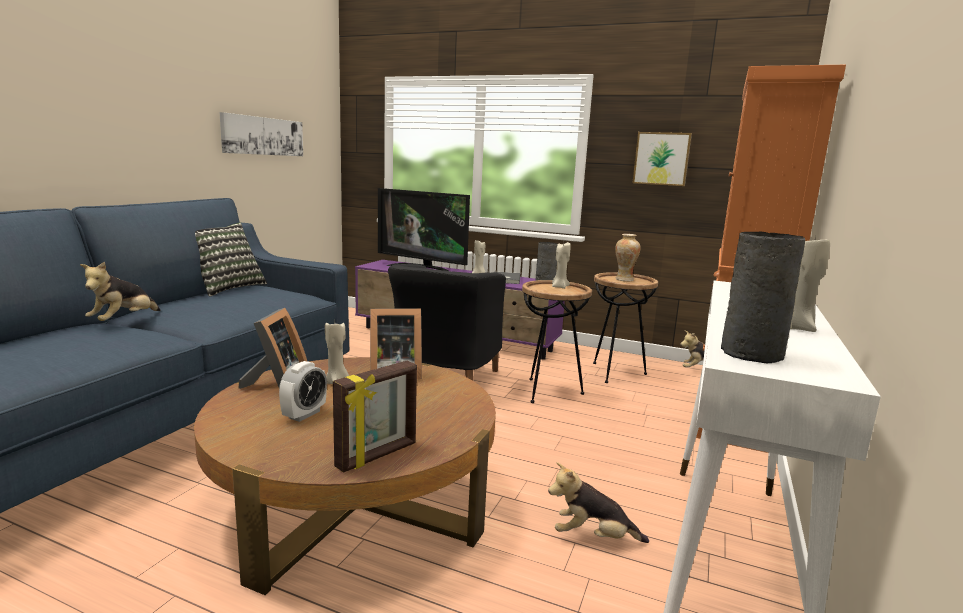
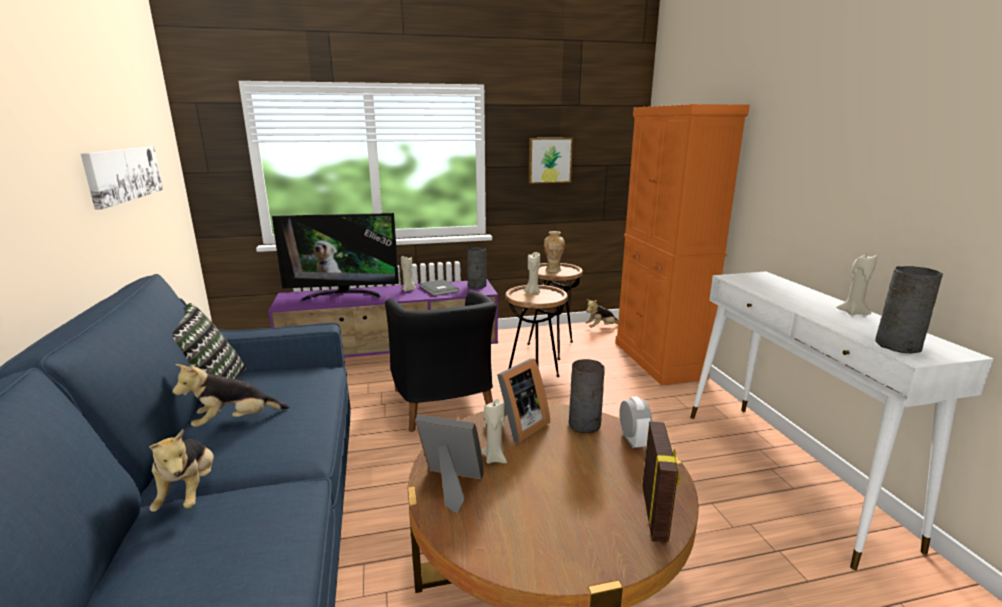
camera: 35 degrees left, 5 degrees up
(277, 384) = (451, 486): picture frame -> picture frame turned 45 degrees counterclockwise
(304, 414) = (536, 505): alarm clock -> alarm clock (633, 440)
(448, 391) = (585, 425): none -> grey vase
(593, 537) = (714, 492): plush toy -> plush toy (235, 421)

